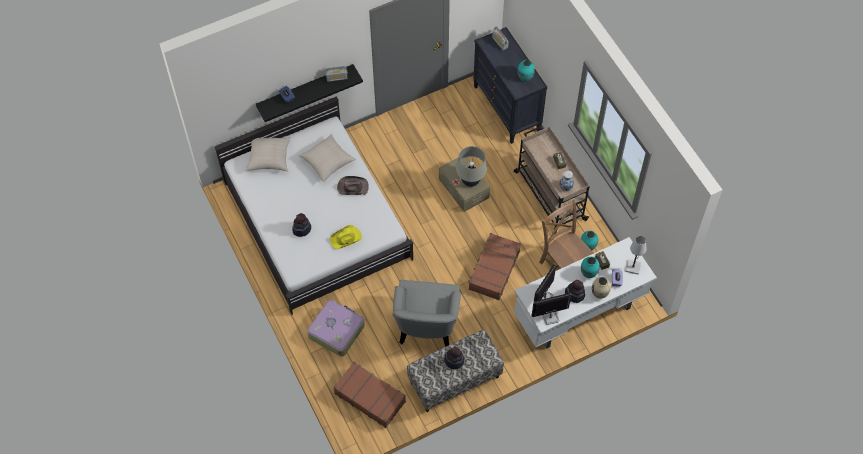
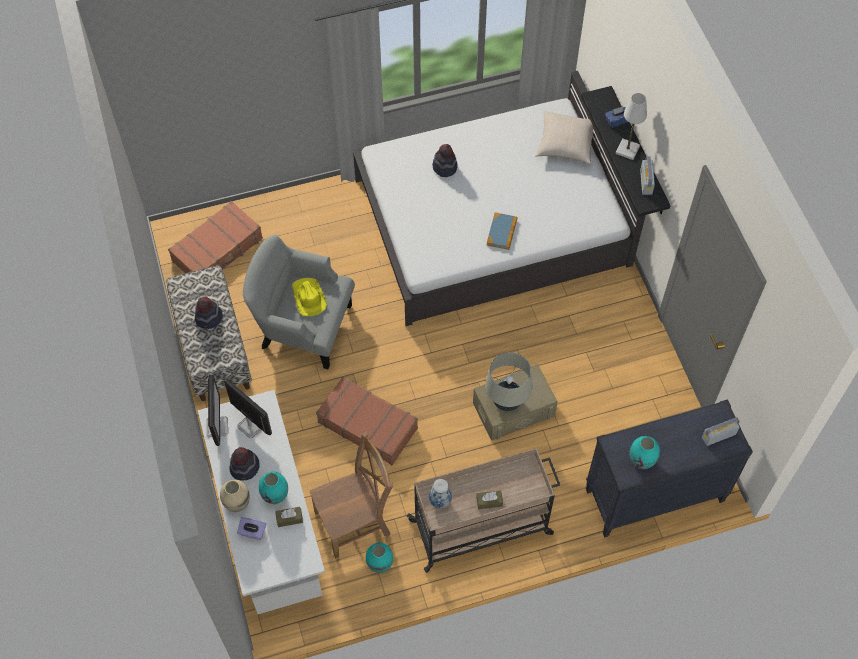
camera: 100 degrees right, 0 degrees up
(327, 161) = (549, 208): beige pillow -> none
(336, 331) = (320, 225): suitcase -> none
(346, 238) = (420, 215): yellow hat -> yellow hat (308, 298)
(352, 187) = (502, 232): brown hat -> book
(633, 267) = (269, 562): white table lamp -> white table lamp (627, 150)

